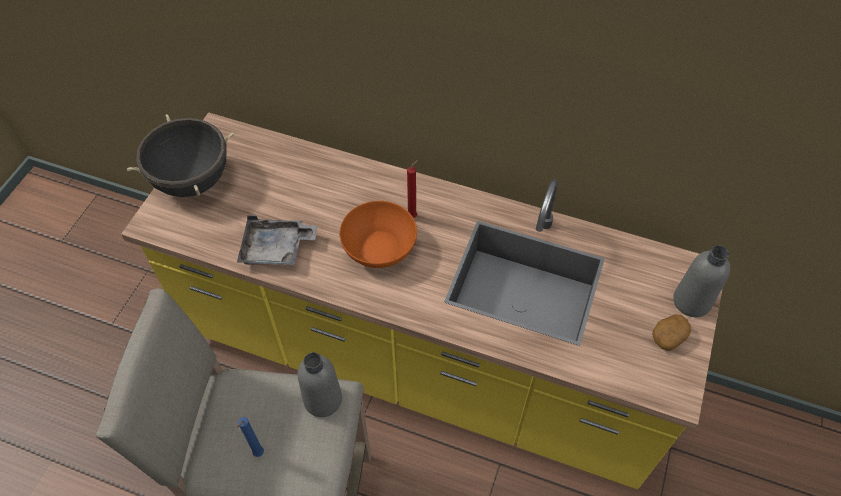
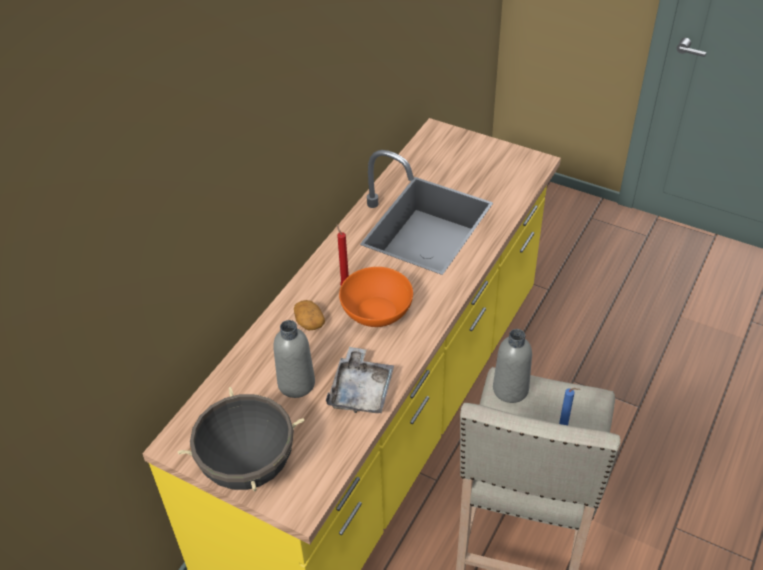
camera: 80 degrees left, 10 degrees down
(668, 336) = (490, 157): potato -> potato (309, 322)
(691, 301) = (461, 141): grey bottle -> grey bottle (296, 383)

